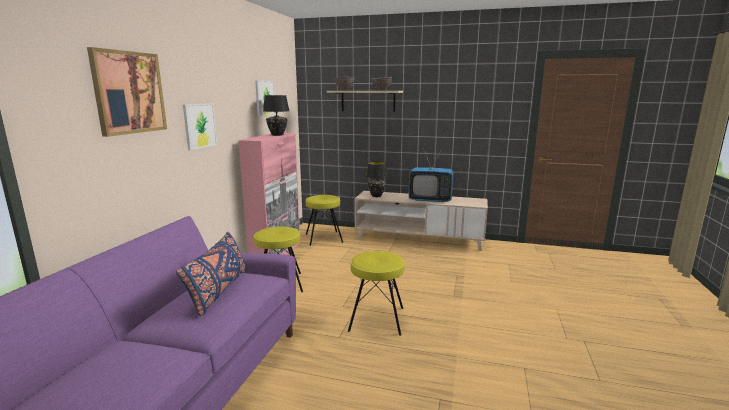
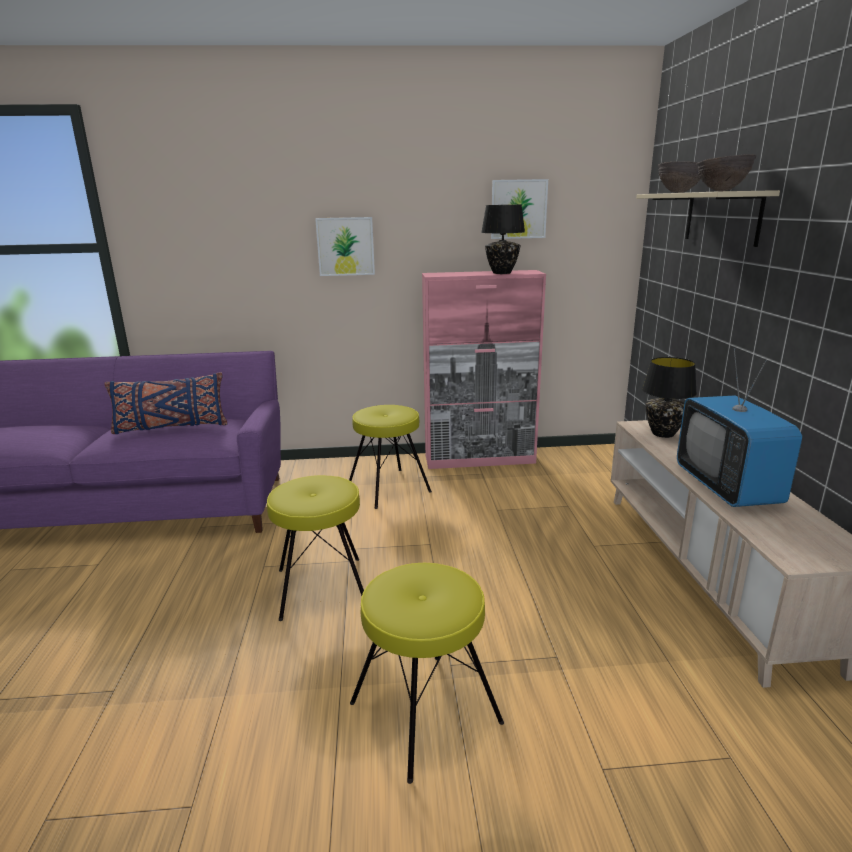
camera: 70 degrees right, 5 degrees up
(129, 92) = (232, 204): picture -> none
(324, 238) = (576, 475): yellow stool -> yellow stool (425, 713)

